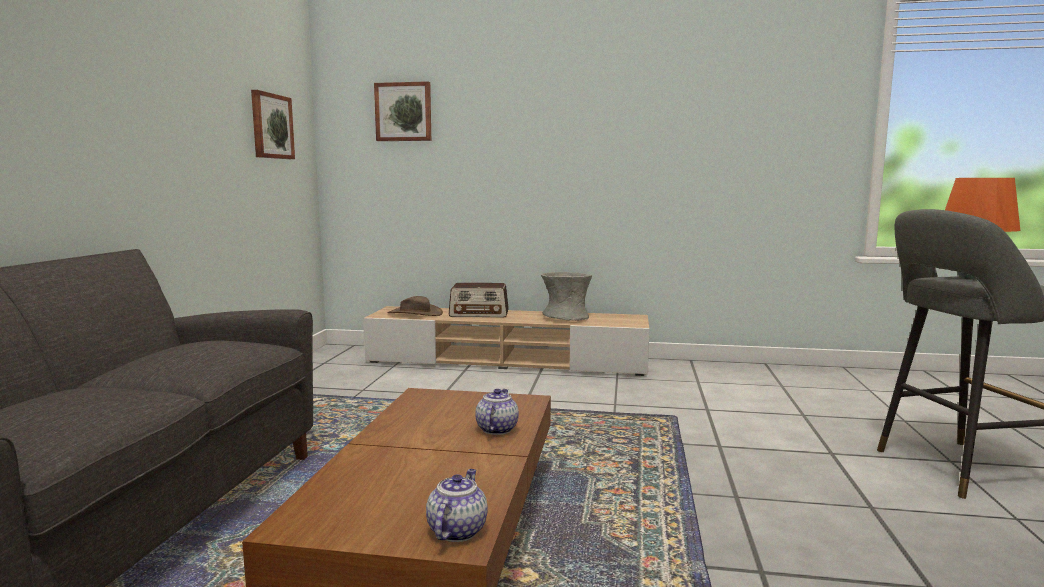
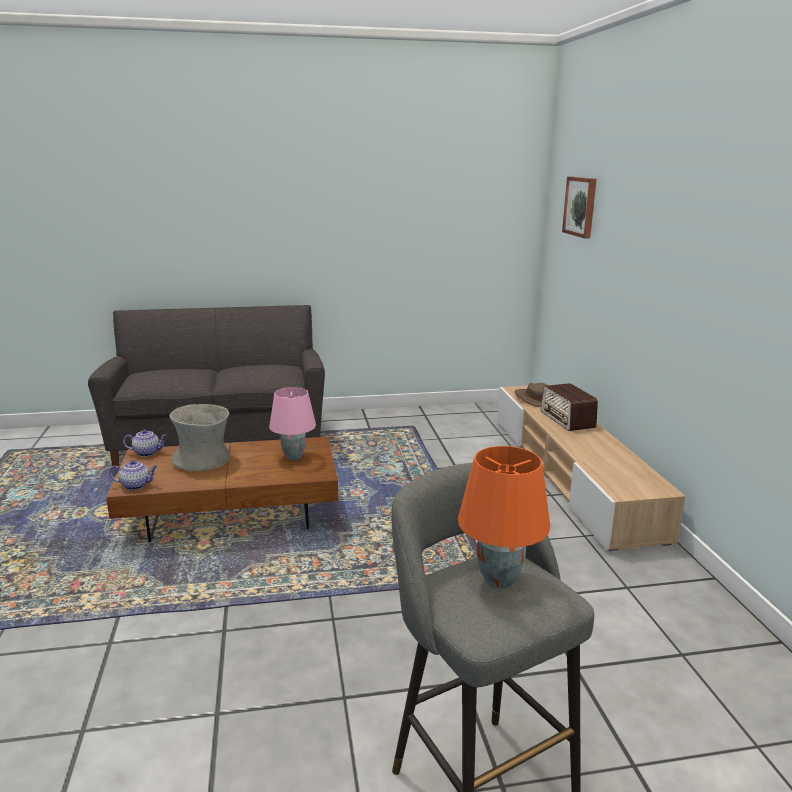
camera: 70 degrees right, 10 degrees up
(271, 126) = (473, 218): picture -> none
(458, 409) = (293, 457): none -> pink table lamp
(496, 429) = (264, 473): teapot -> teapot (147, 453)
(565, 318) = (604, 456): grey vase -> grey vase (203, 460)

